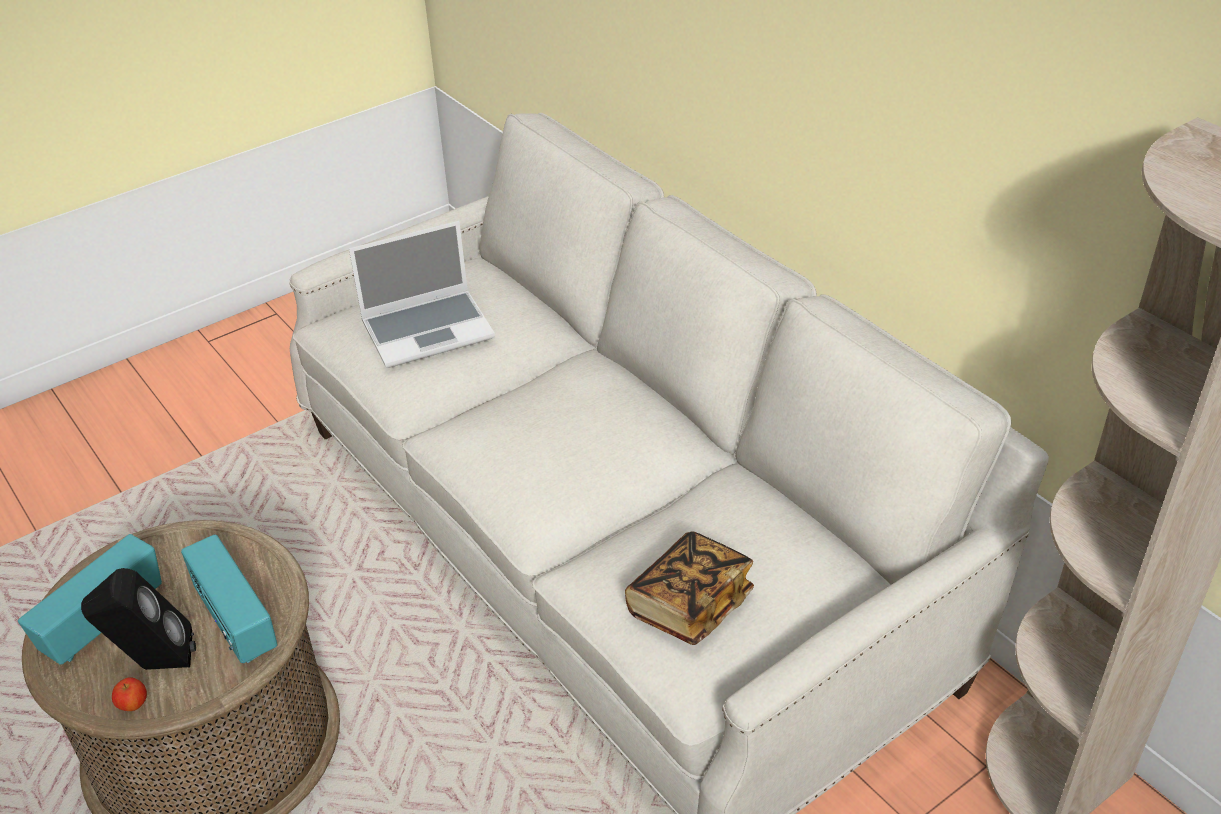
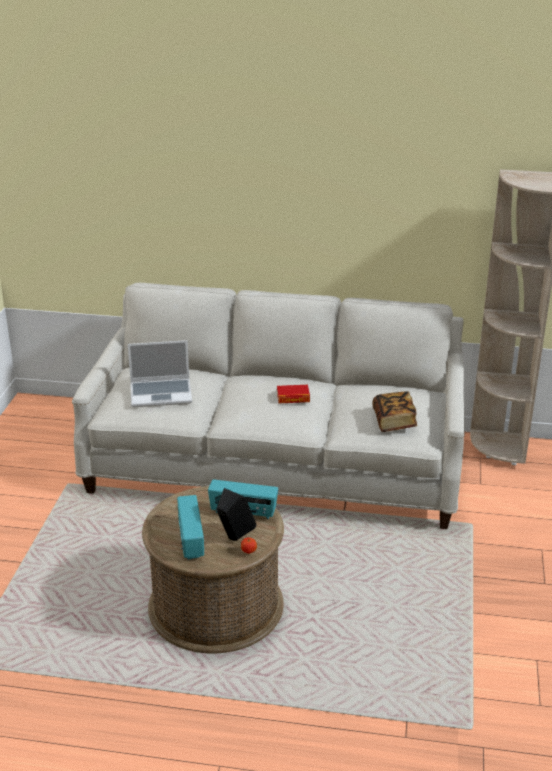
camera: 45 degrees left, 10 degrees down
(429, 329) = (162, 393): laptop -> laptop turned 60 degrees clockwise
(595, 448) = (293, 398): none -> book

